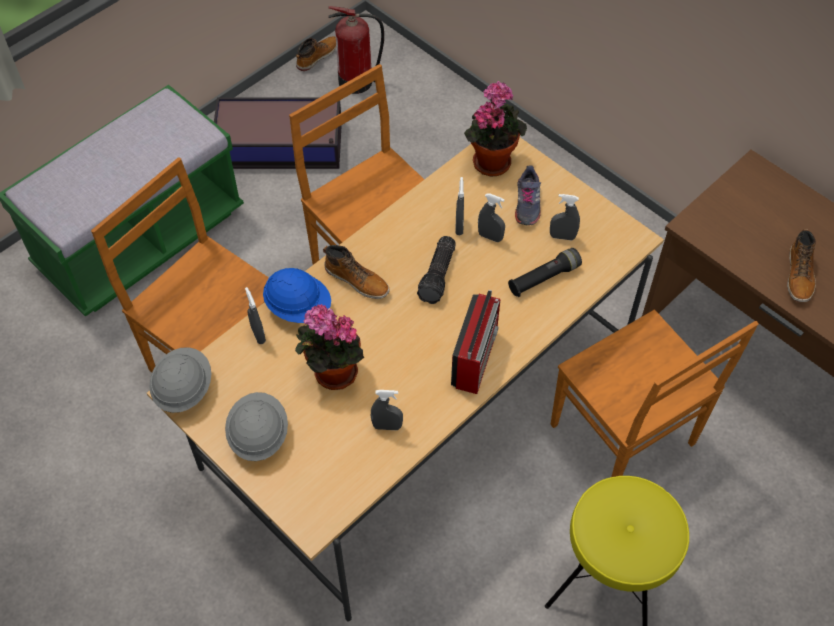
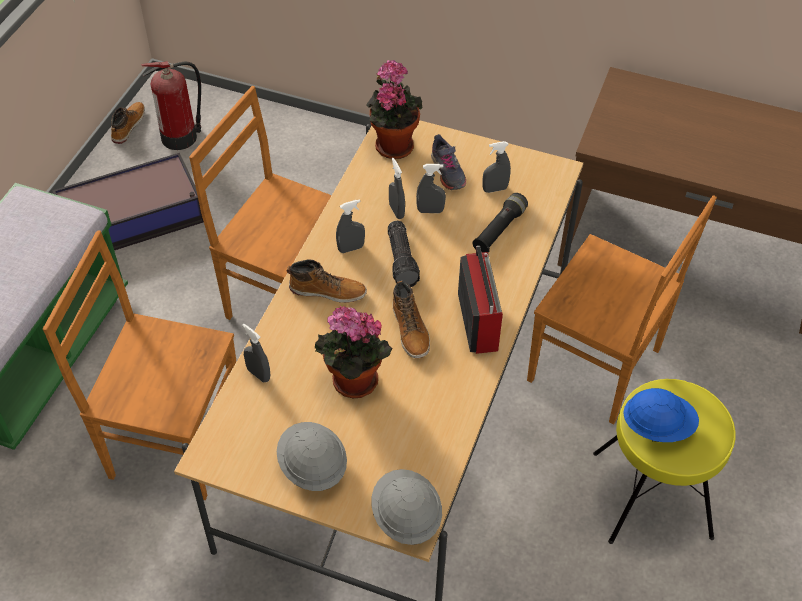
camera: 25 degrees left, 5 degrees down
(183, 389) = (211, 453): grey hard hat -> grey hard hat (405, 517)
(298, 307) = (284, 335): blue hard hat -> blue hard hat (657, 426)
(387, 426) = (432, 411): grey spray bottle -> grey spray bottle (351, 248)
(799, 276) = (709, 156): boot -> boot (411, 330)

